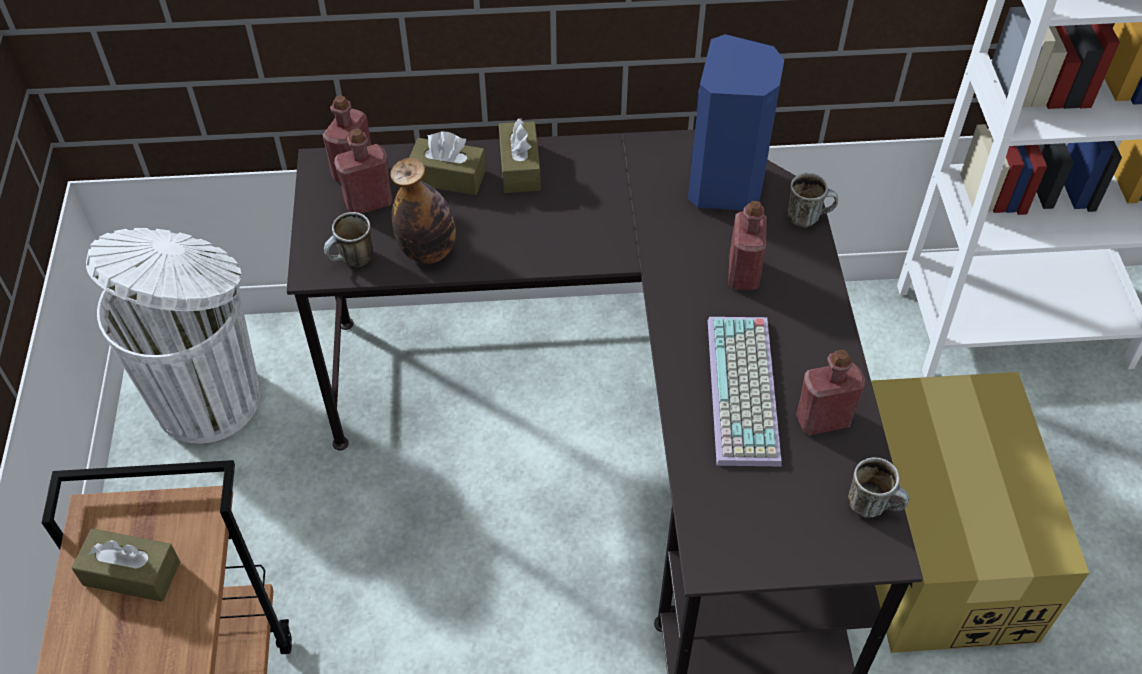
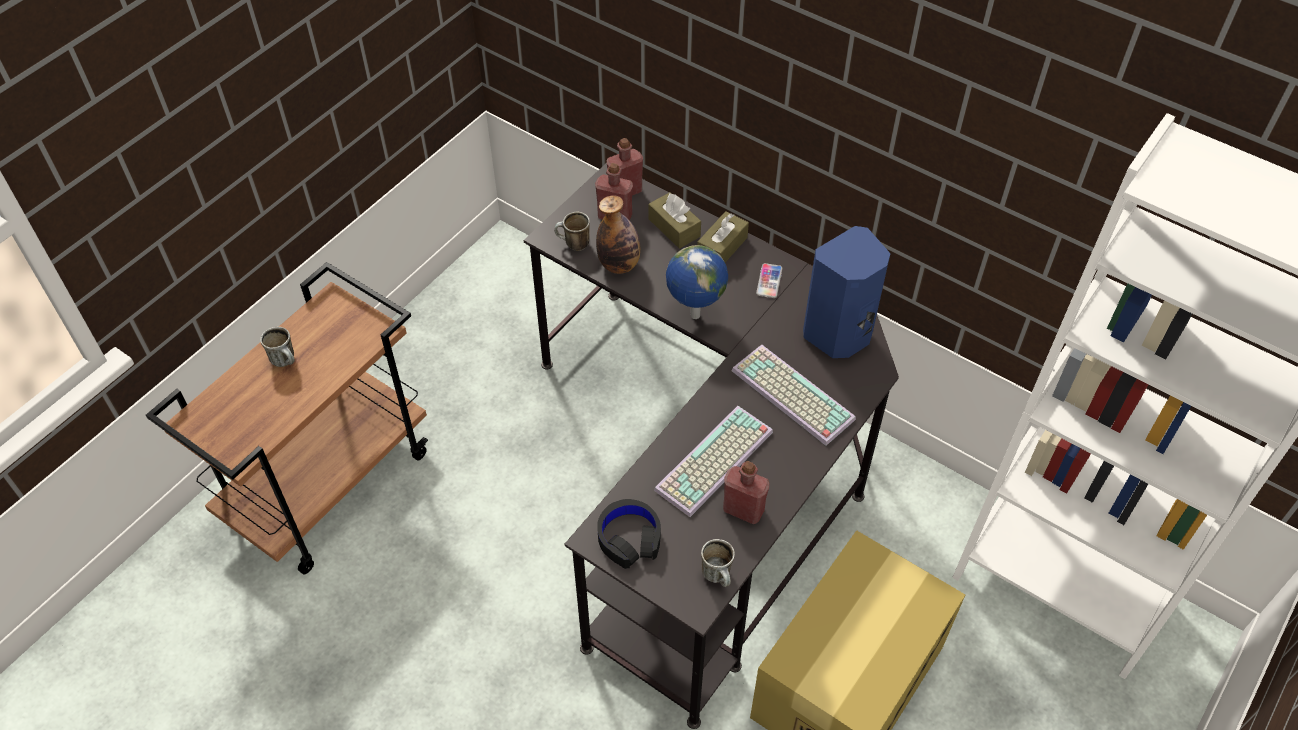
camera: 40 degrees right, 0 degrees up
(132, 573) = (322, 339): brown tissue box -> none
(210, 397) = (502, 291): white trash can -> none
(565, 255) = (694, 316): none -> globe
(604, 173) = (769, 281): none -> phone
(743, 273) = (789, 395): red bottle -> keyboard
(746, 534) = (629, 538): none -> black headphones
(808, 217) = (870, 388): mug -> mug (286, 361)

